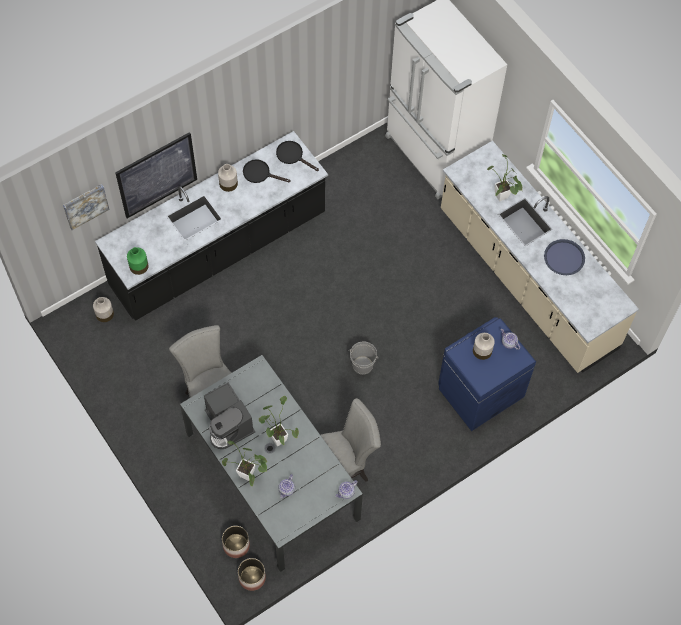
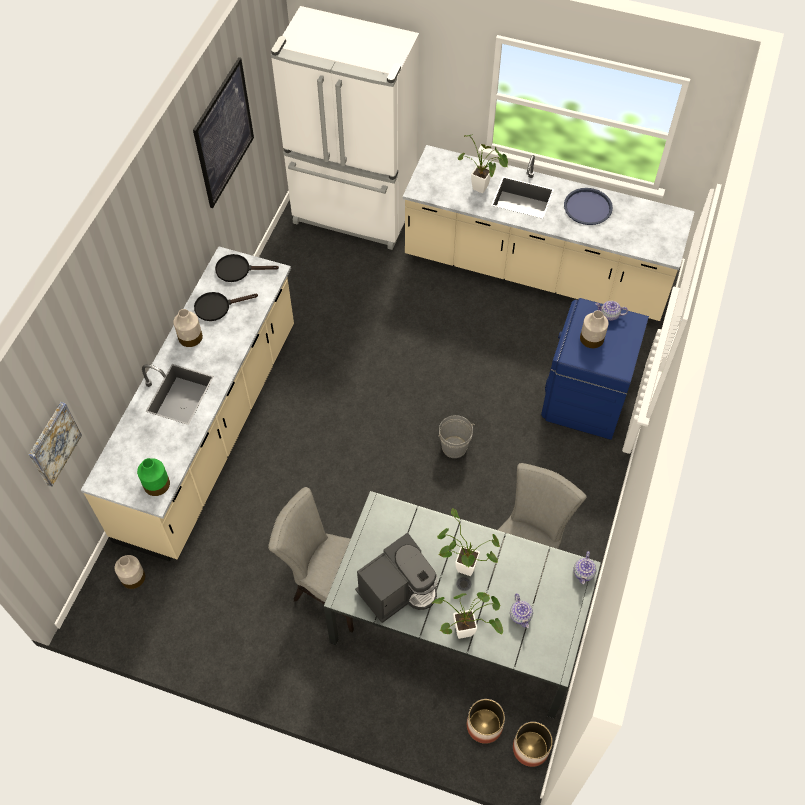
camera: 35 degrees left, 5 degrees down
(157, 175) = (112, 363): picture -> picture (224, 133)
(218, 251) = (210, 430): black counter -> beige counter
(229, 424) = (398, 590): coffee machine -> coffee machine turned 60 degrees counterclockwise

